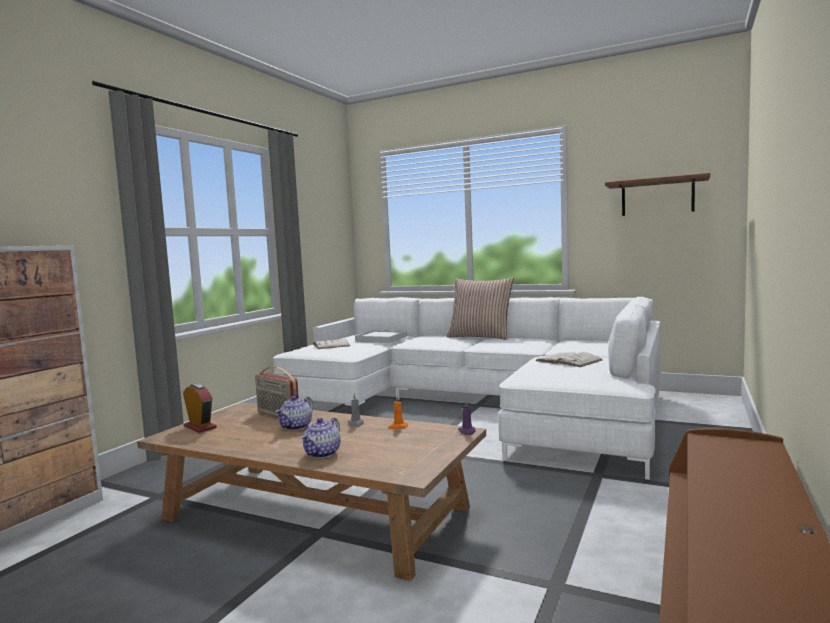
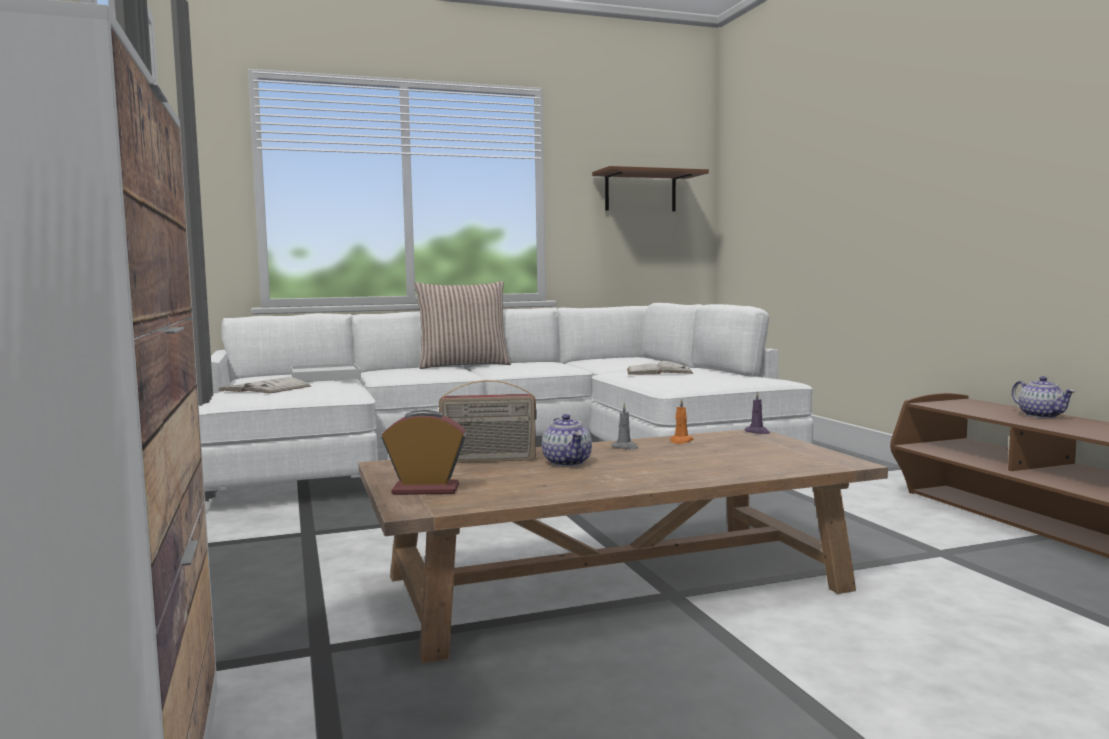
camera: 45 degrees left, 0 degrees up
(322, 453) = (703, 471): teapot -> teapot (1042, 416)

